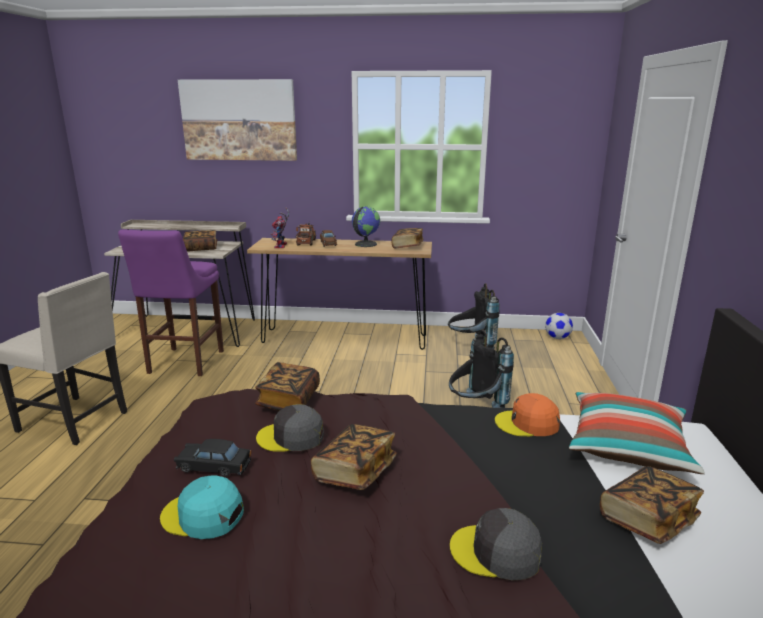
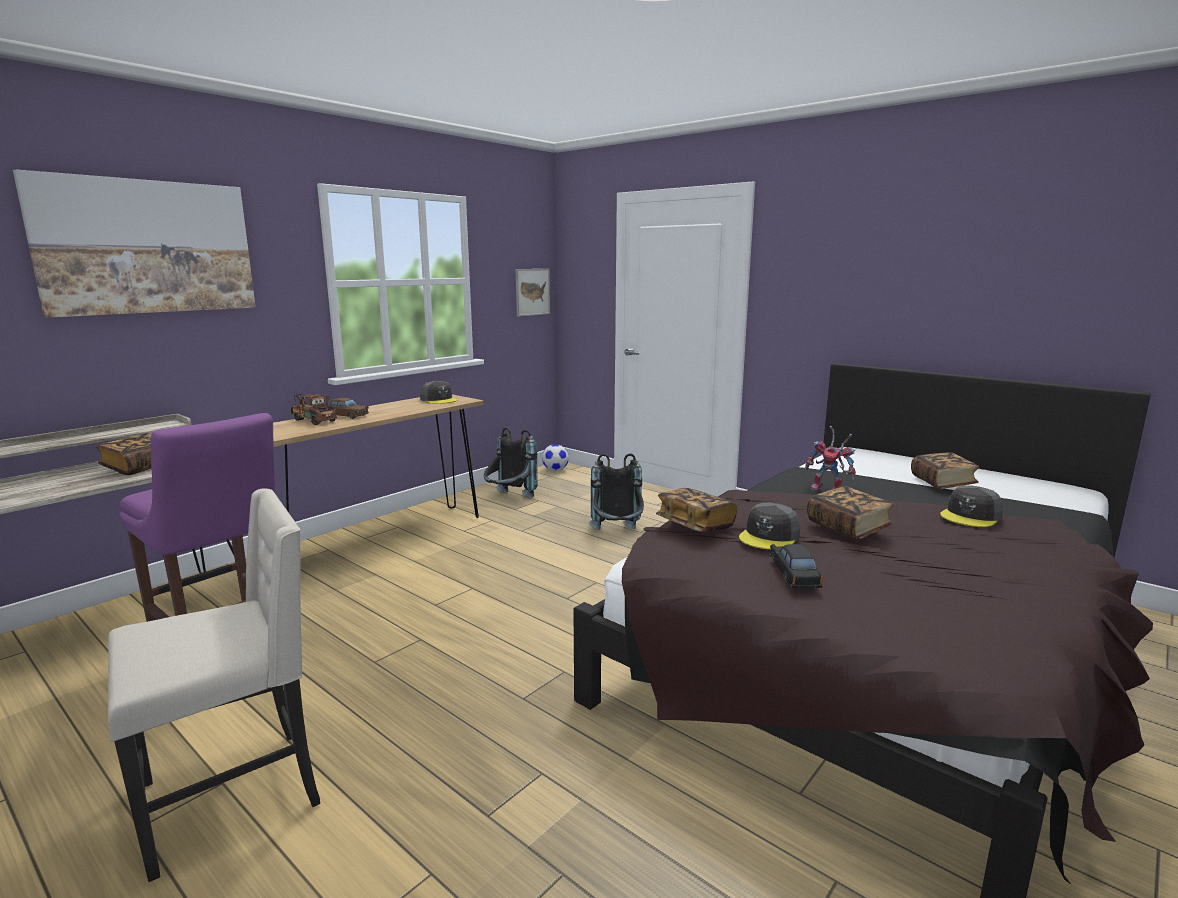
camera: 55 degrees left, 5 degrees down
(203, 515) = (877, 591): turquoise cap -> none
(214, 466) = (794, 574): black toy car -> black toy car turned 135 degrees clockwise
(281, 246) = (299, 430): toy robot -> toy robot (829, 489)
(365, 244) = (390, 407): globe -> none
(407, 246) = (439, 400): book -> grey cap
(527, 423) = (808, 475): orange cap -> none
(567, 161) = (532, 292): none -> picture
(627, 446) = (860, 465): pillow -> none

